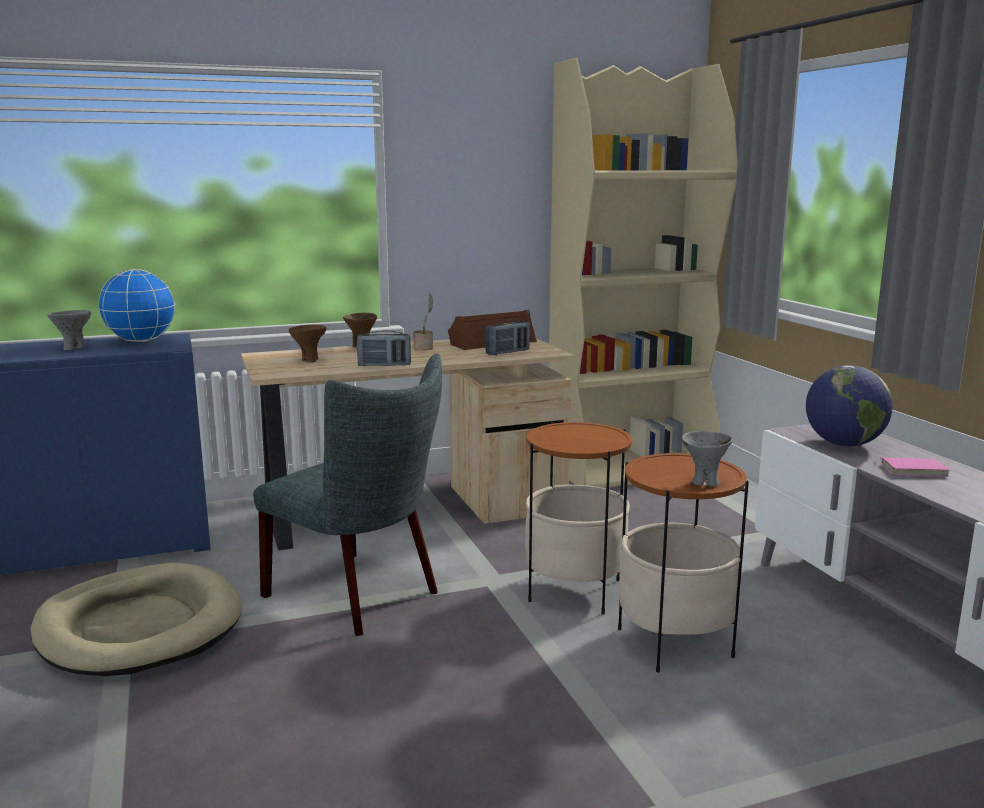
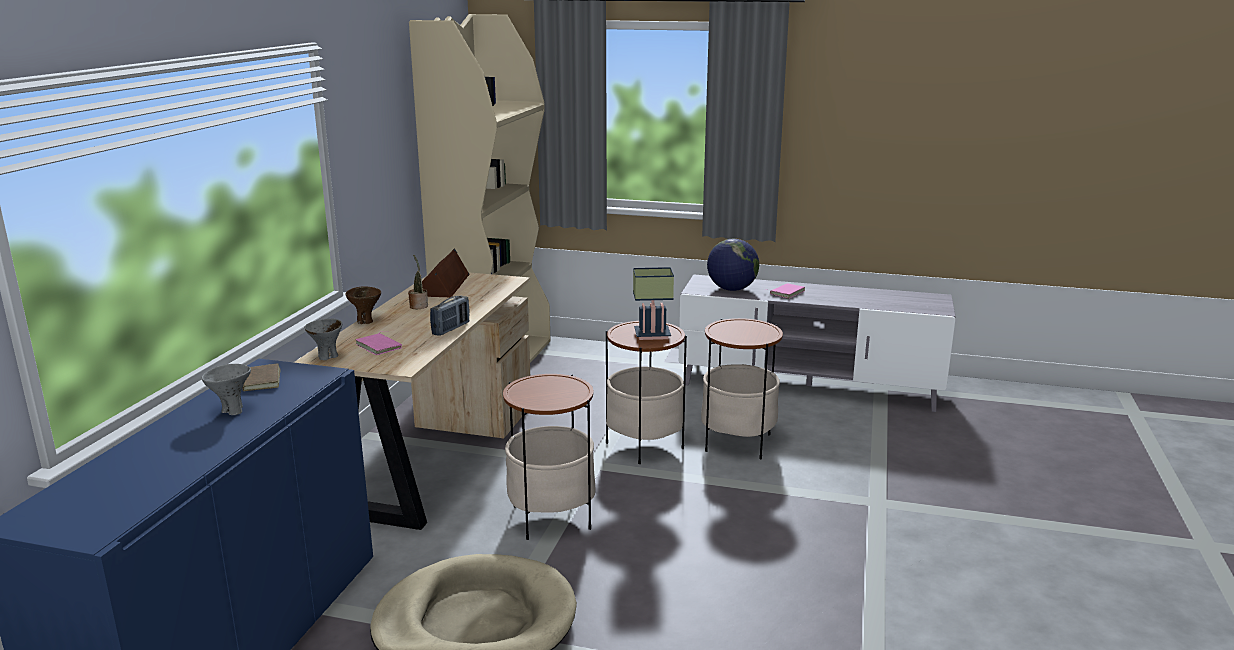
camera: 55 degrees left, 5 degrees up
(140, 341) = (259, 381): globe -> brown book
(309, 360) = (380, 346): brown bowl -> pink book
(360, 596) = (552, 517): grey chair -> side table
(507, 352) = (486, 289): radio -> none
(582, 439) = (653, 334): none -> table lamp
(704, 482) = (765, 332): grey bowl -> grey bowl (327, 357)

